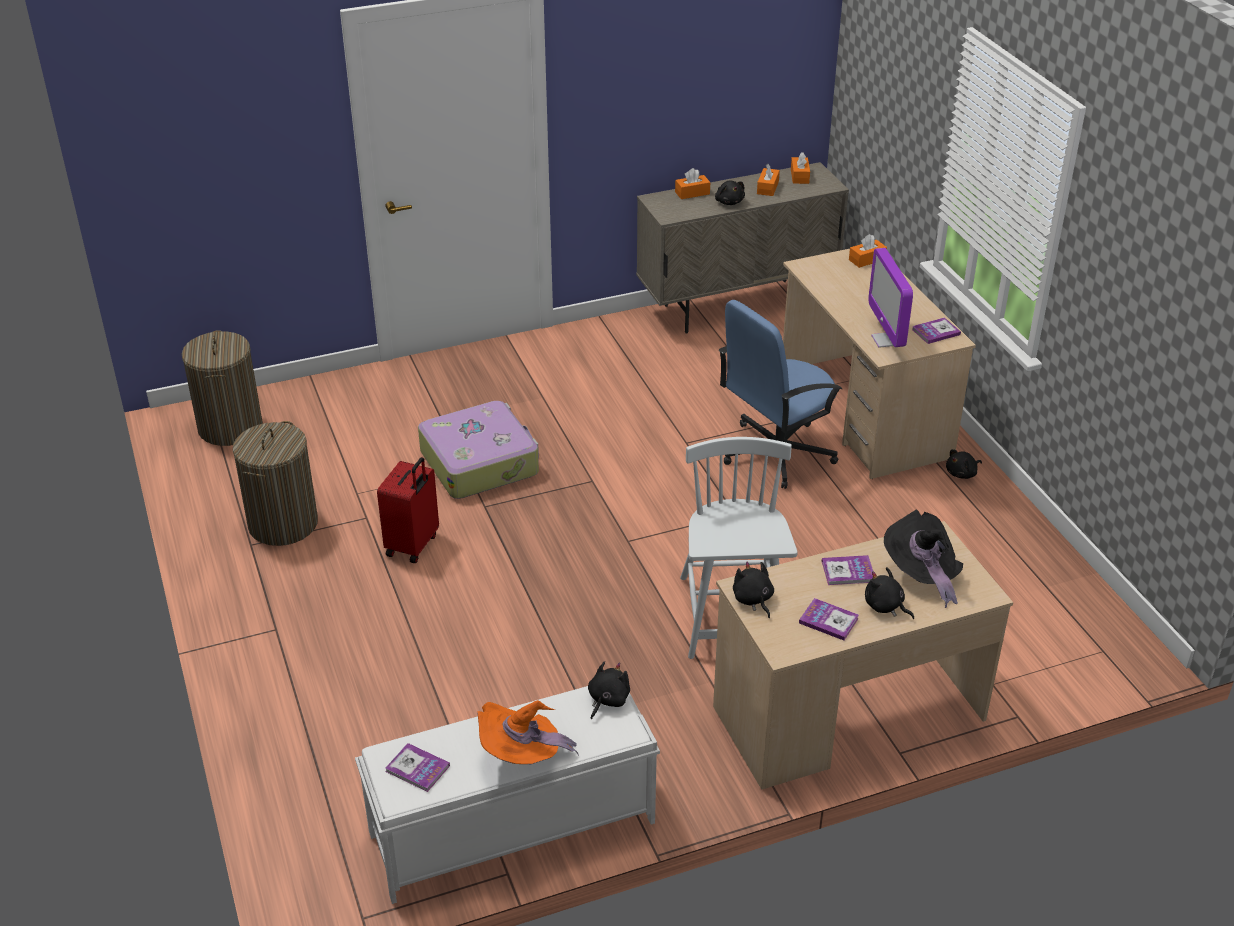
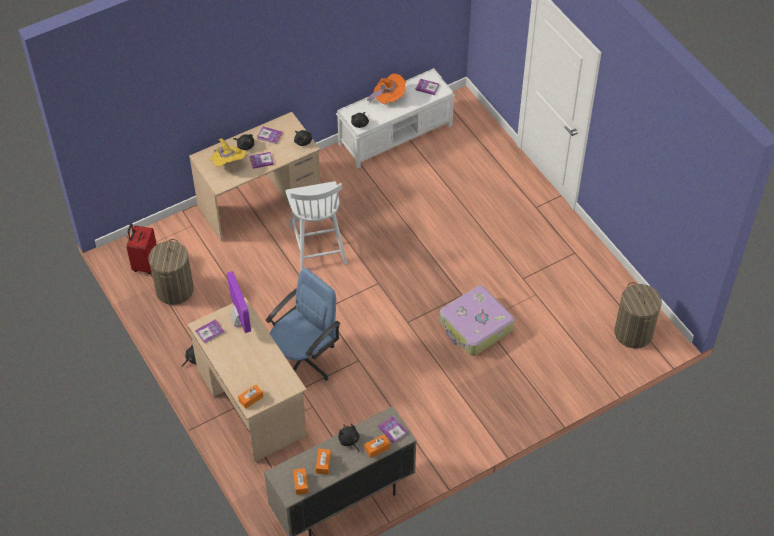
camera: 170 degrees right, 15 degrees up
(283, 524) = (565, 268): laundry basket -> laundry basket (174, 290)
(413, 545) = (490, 264): red suitcase -> red suitcase (145, 264)
(667, 205) = (392, 430): none -> book
(921, 574) = (228, 164): black hat -> yellow hat

